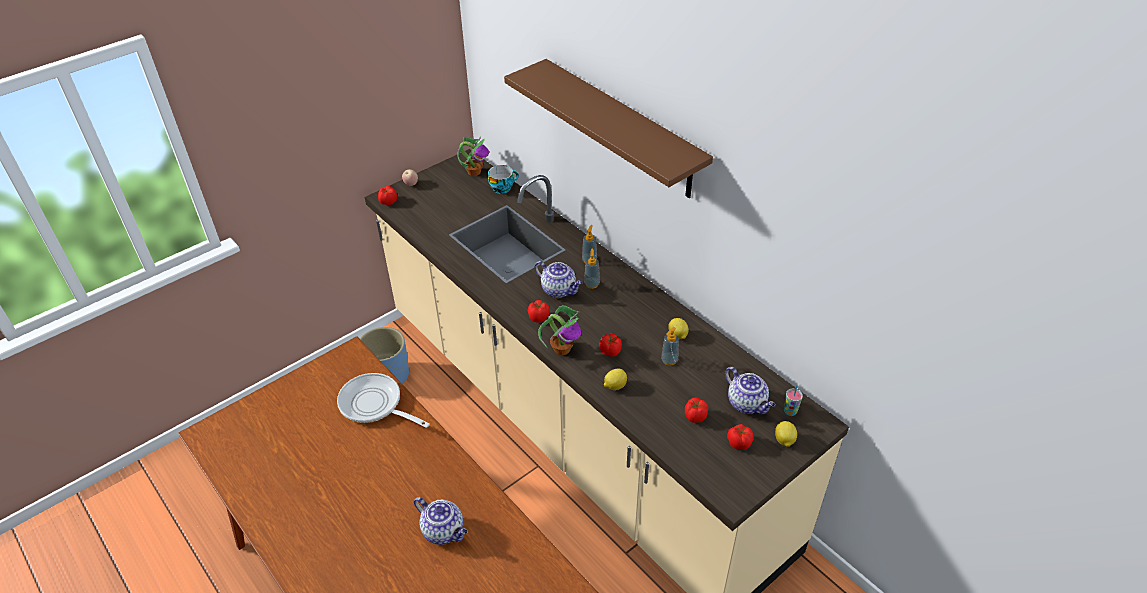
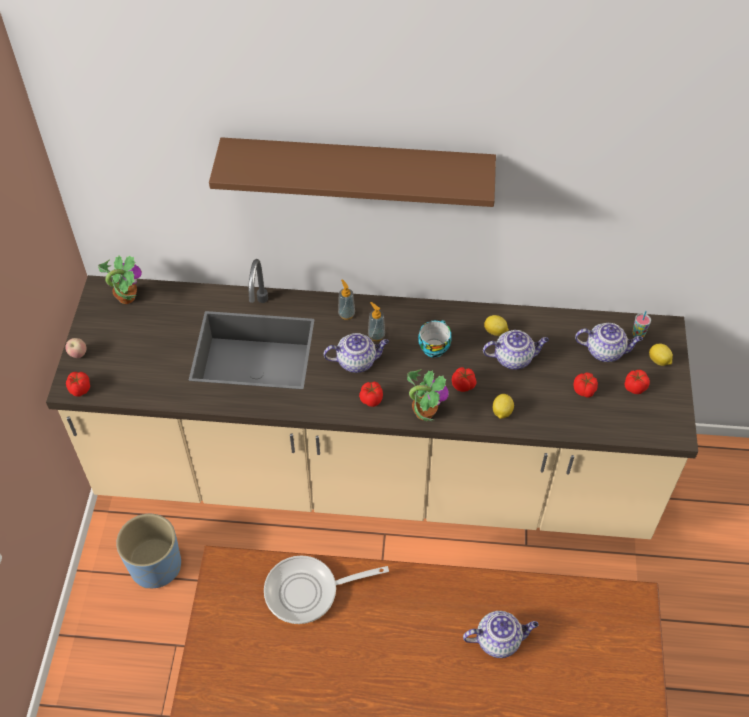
camera: 45 degrees left, 10 degrees up
(503, 187) = (178, 295): cup -> cup (433, 347)
(669, 360) = (514, 358): soap dispenser -> teapot

